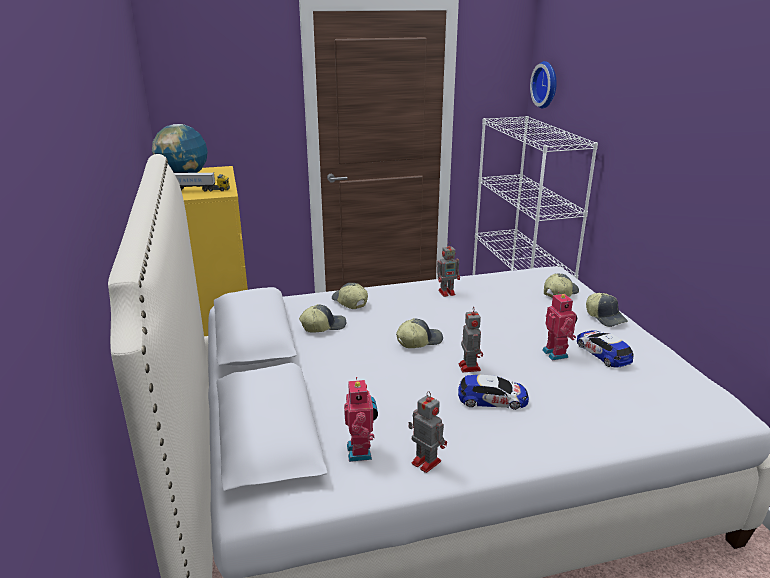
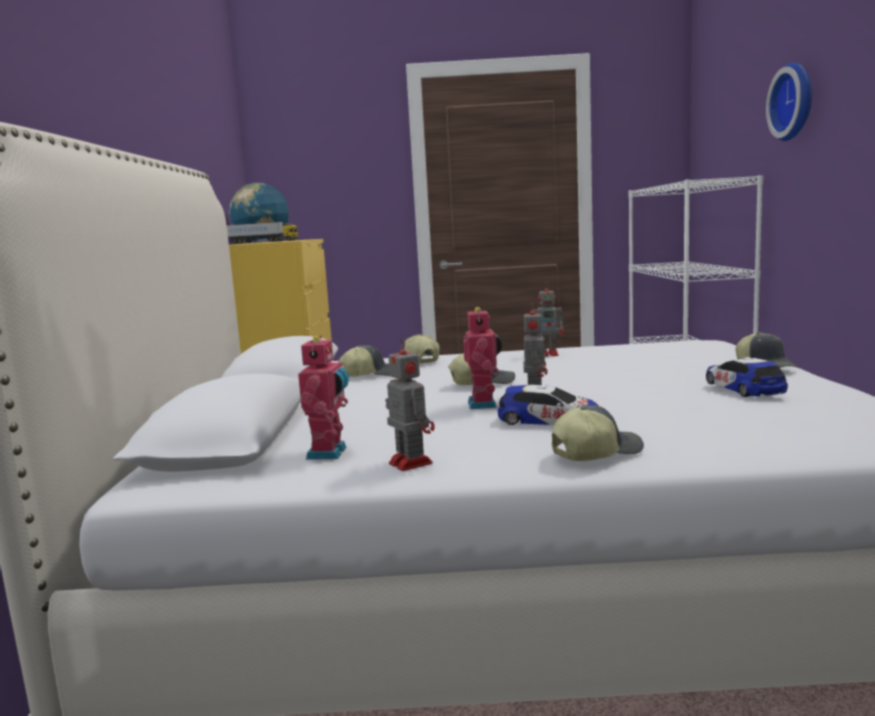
camera: 15 degrees right, 15 degrees down
(547, 85) = (705, 140): wall clock -> wall clock (795, 102)
(556, 353) = (670, 389): toy robot -> toy robot (484, 404)
(559, 293) = (706, 352): cap -> cap (595, 452)

